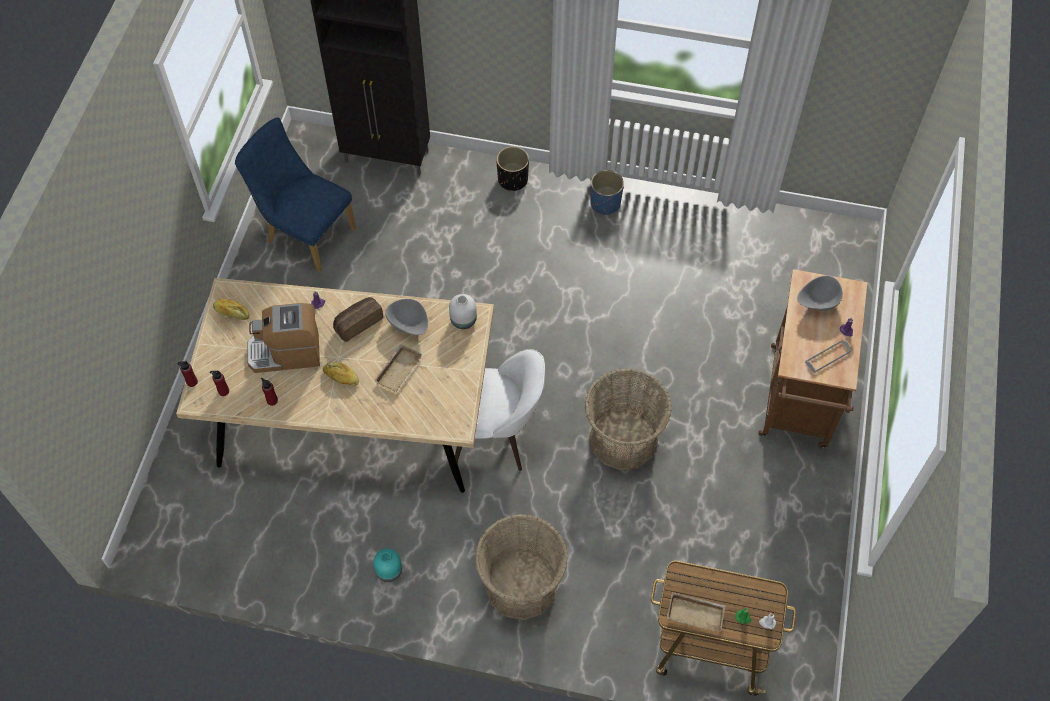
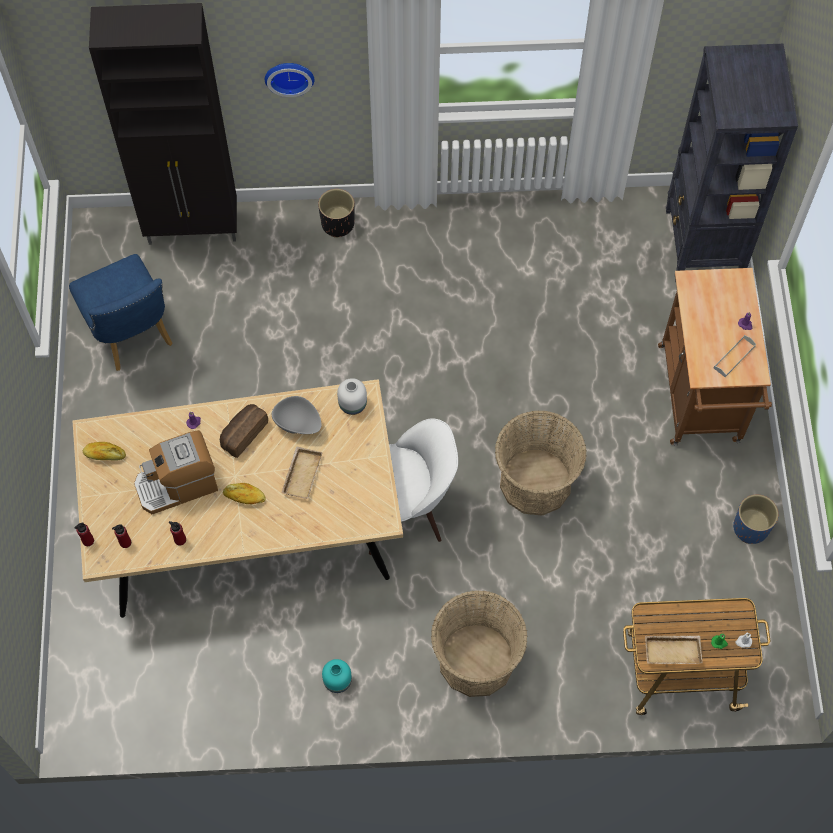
camera: 15 degrees left, 5 degrees up
(306, 233) = (132, 336): blue chair -> blue chair turned 135 degrees counterclockwise
(484, 23) = (289, 75): none -> wall clock
(605, 203) = (444, 228): blue planter -> blue planter (750, 527)
(817, 303) = (709, 302): grey bowl -> none
(837, 268) = (702, 245): none -> black bookcase

